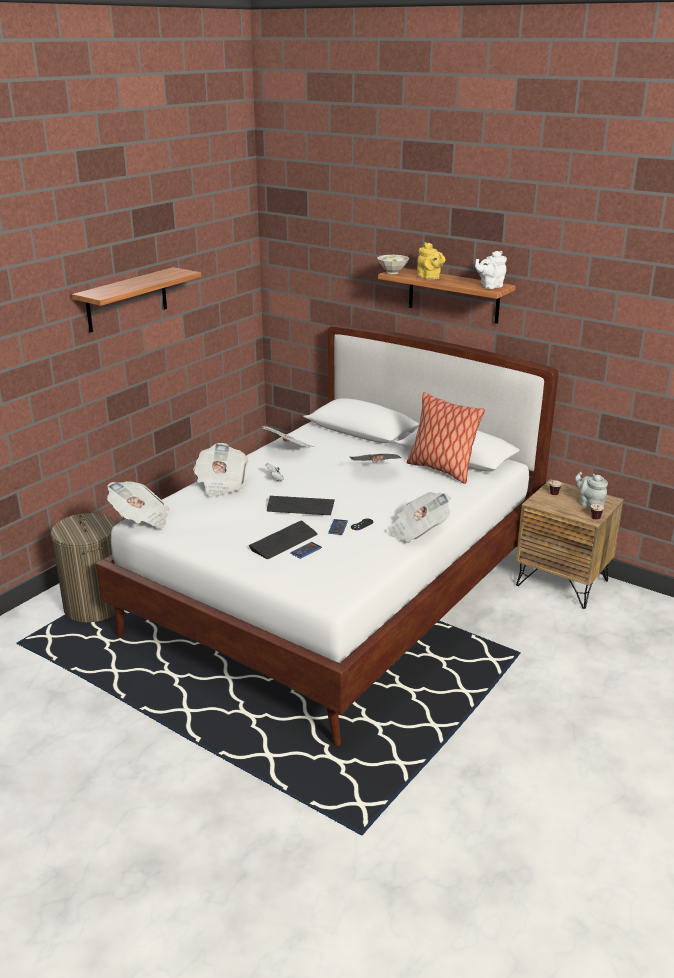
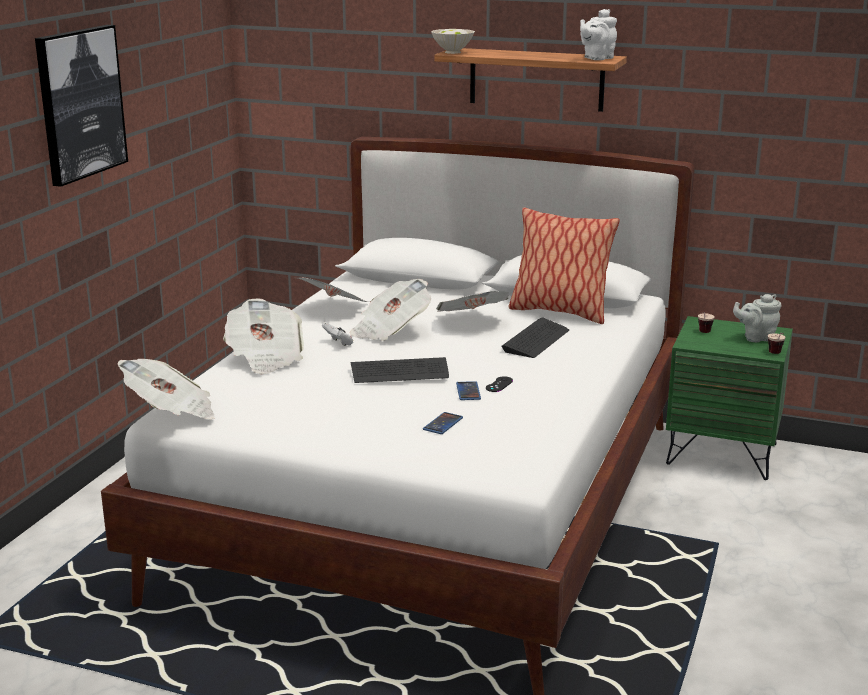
camera: 15 degrees left, 5 degrees down
(95, 605) = (77, 570): laundry basket -> none
(127, 300) = (80, 103): shelf -> picture
(283, 541) = (403, 416): keyboard -> keyboard (536, 340)
(417, 532) = (579, 384): newspaper -> newspaper (390, 331)
(430, 278) = (508, 54): yellow teapot -> none
(562, 583) = (722, 453): brown nightstand -> green nightstand
(589, 504) = (756, 338): grey teapot -> grey teapot turned 45 degrees counterclockwise

